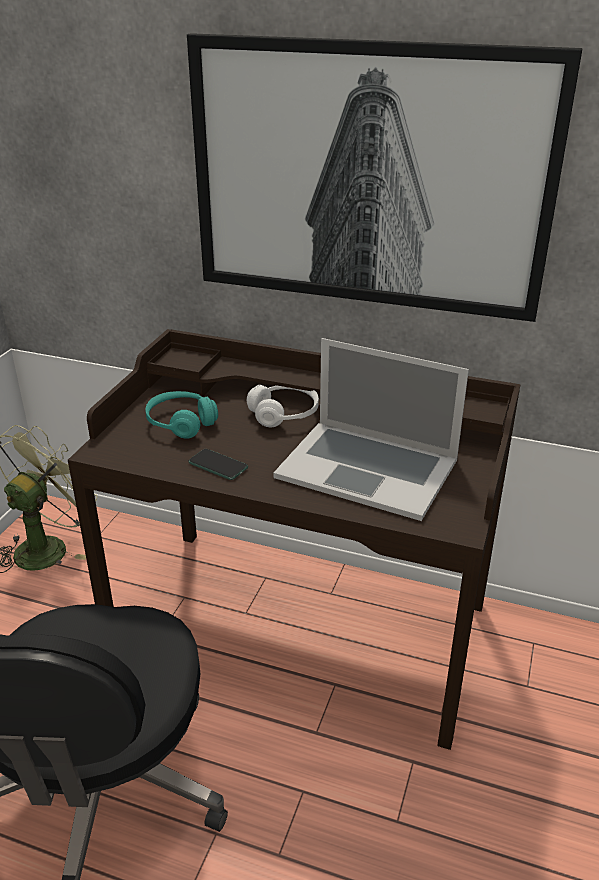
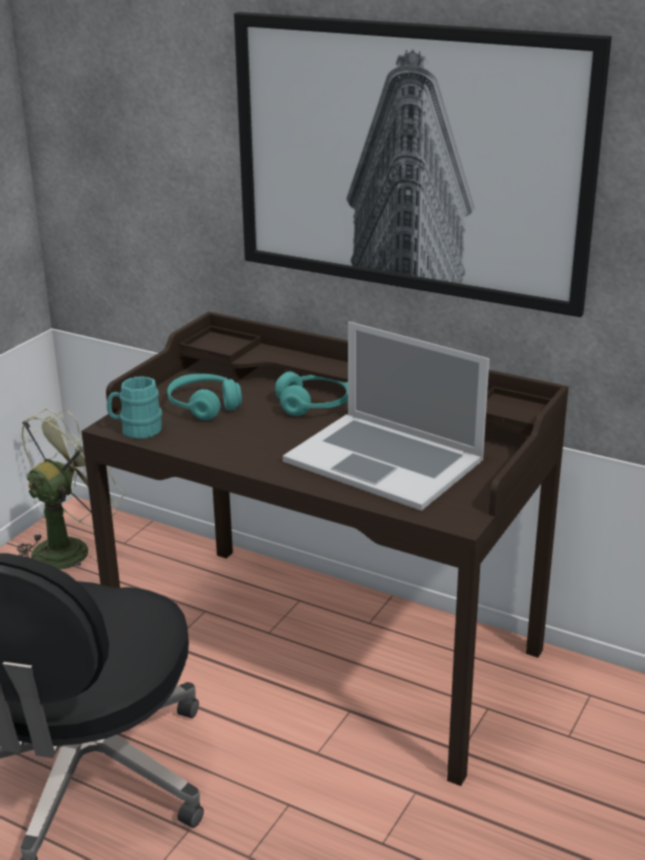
camera: 10 degrees right, 5 degrees down
(122, 454) = (136, 430): none -> turquoise mug
(218, 465) = (230, 446): phone -> none
(284, 414) = (314, 404): white headphones -> turquoise headphones

